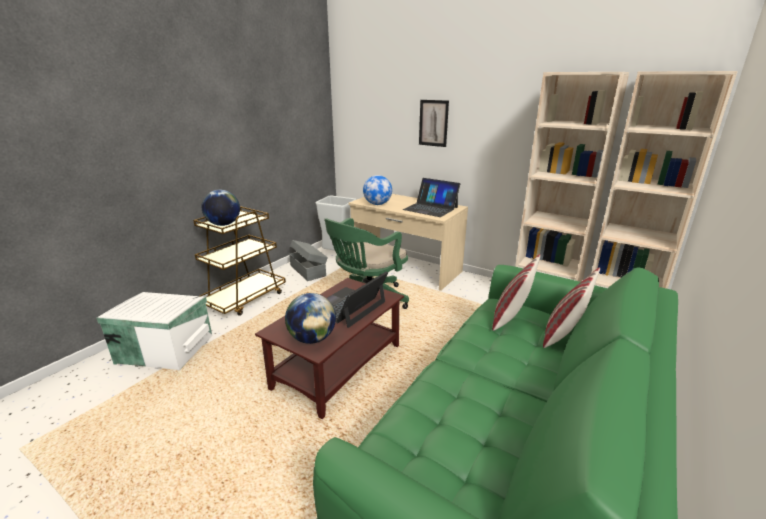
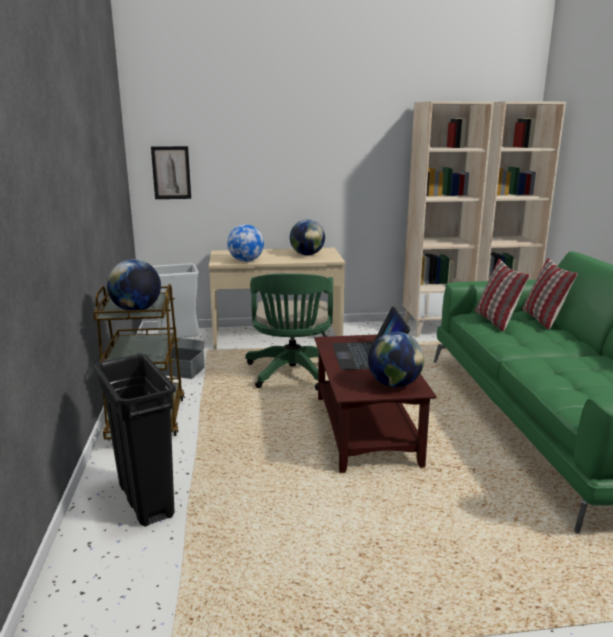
camera: 40 degrees left, 5 degrees down
(165, 348) = (146, 500): white storage box -> black trash can
(430, 208) = (307, 254): laptop -> globe
(433, 123) = (284, 158): picture -> picture (171, 173)

